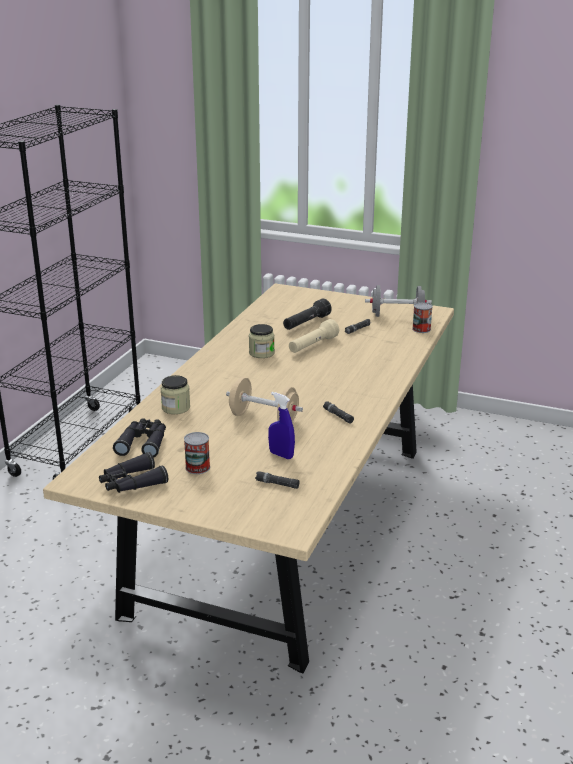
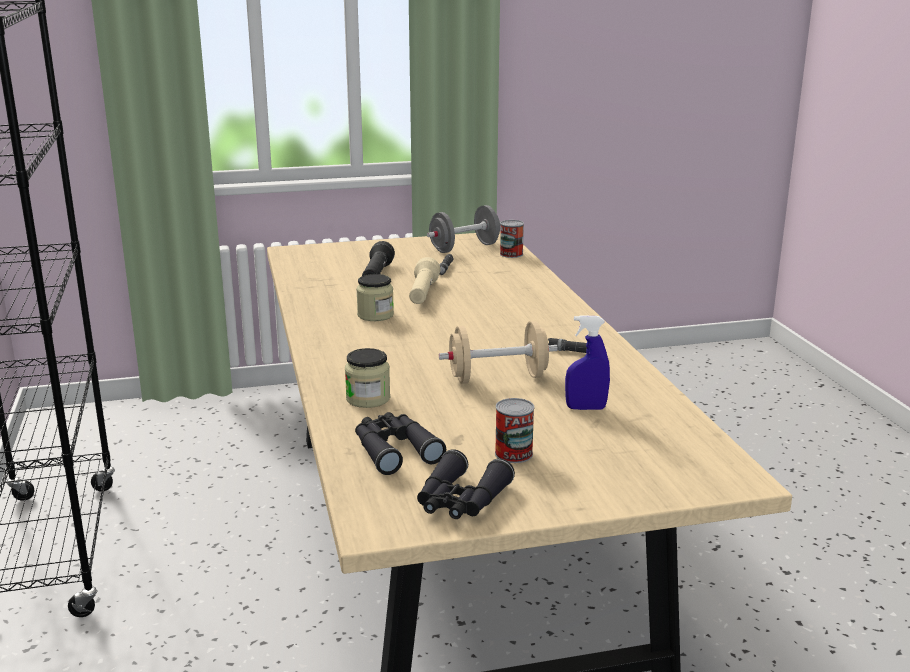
camera: 35 degrees left, 5 degrees down
(277, 484) = (635, 438): black flashlight -> none

